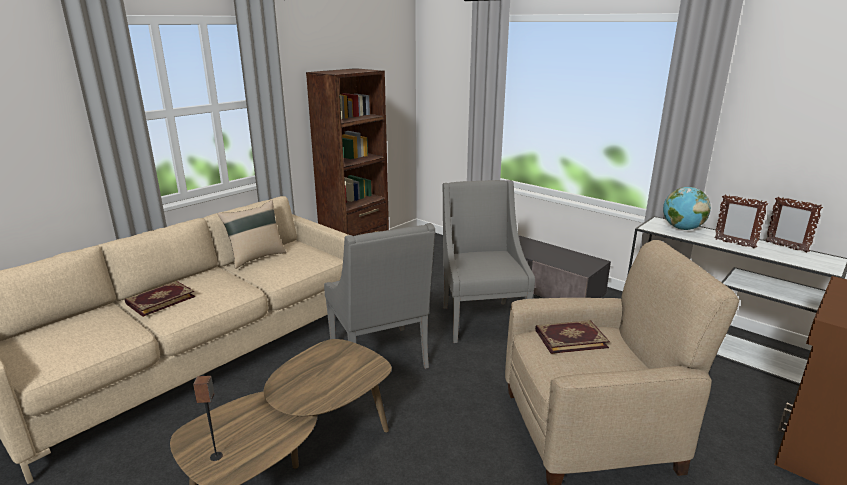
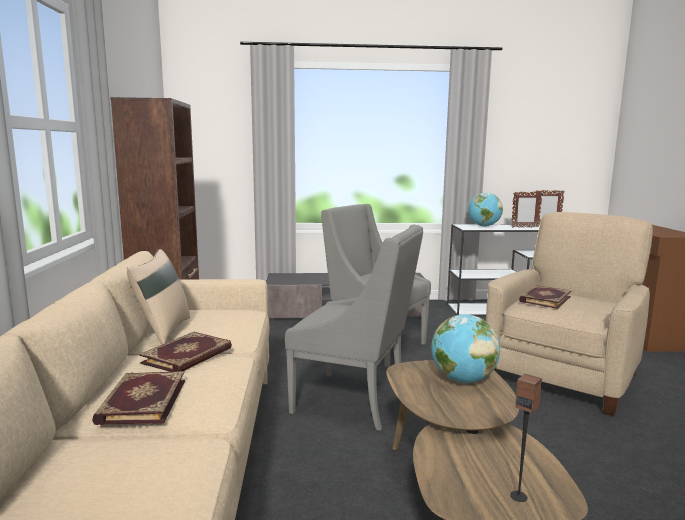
camera: 45 degrees left, 10 degrees down
(228, 281) = (188, 356): none -> book
(345, 373) = (462, 380): none -> globe

